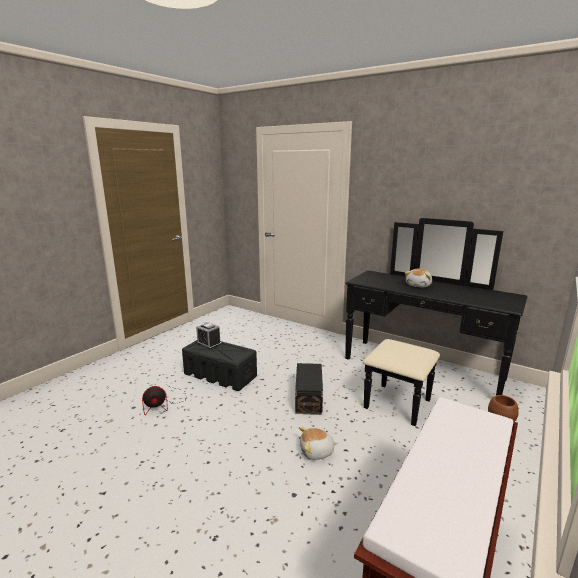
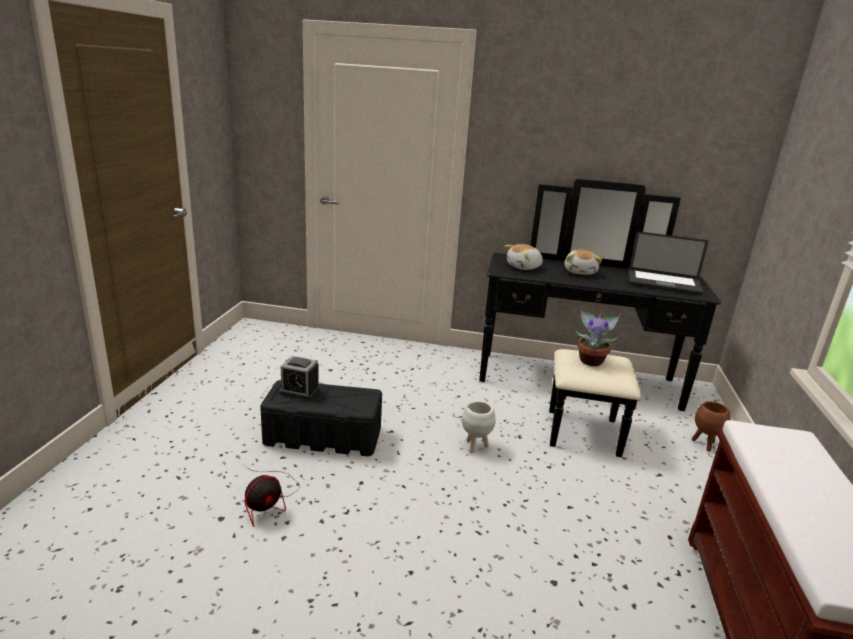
camera: 25 degrees left, 5 degrees up
(309, 398) = (475, 446): black storage box -> white planter
(317, 452) = (539, 518): plush toy -> plush toy (524, 267)
(400, 348) = (591, 360): none -> potted plant
(482, 297) = (663, 283): none -> laptop

